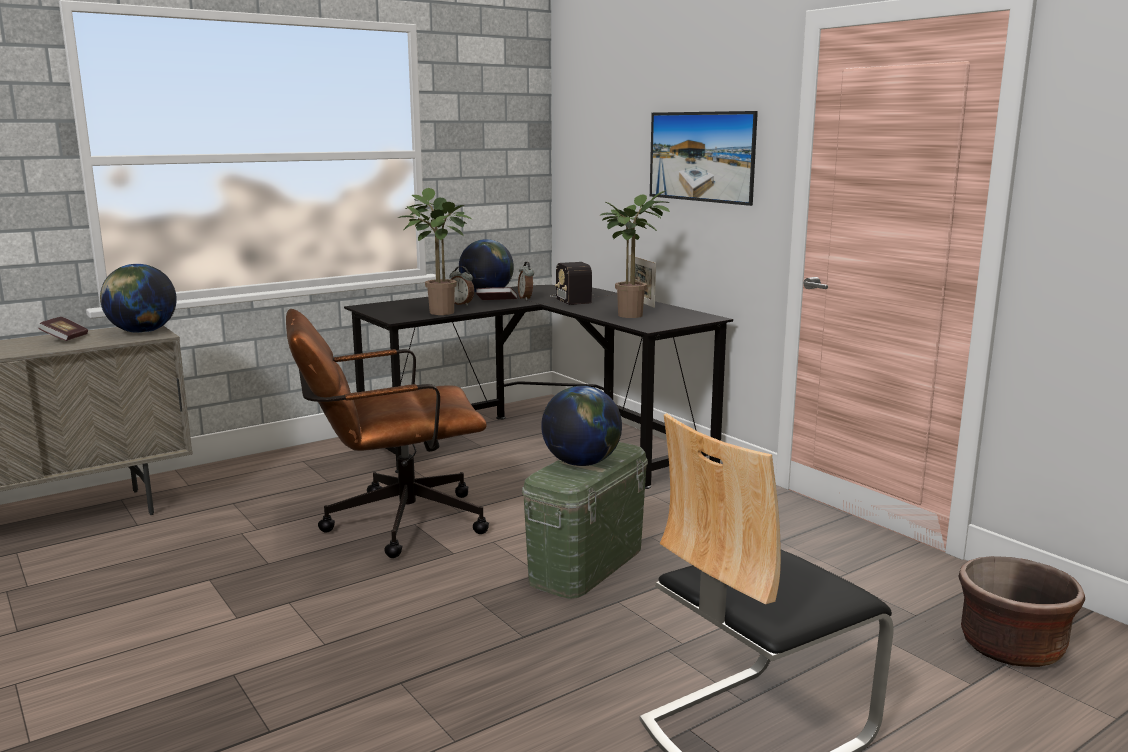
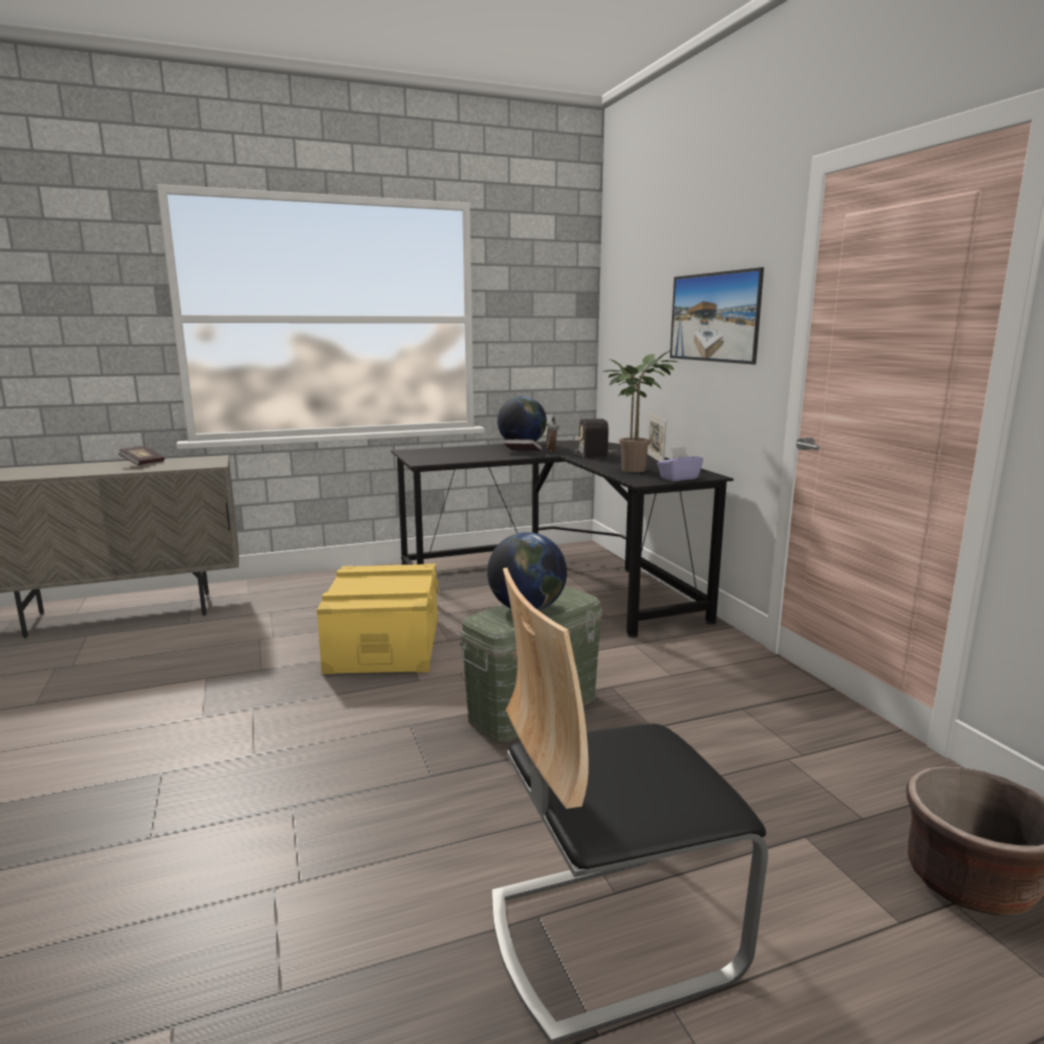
camera: 15 degrees right, 0 degrees up
(142, 332) = (205, 462): globe -> none
(391, 523) = (384, 645): brown office chair -> yellow storage box
(437, 312) = (461, 458): potted plant -> none
(461, 304) = (490, 453): alarm clock -> none
(682, 322) = (678, 478): none -> purple tissue box

